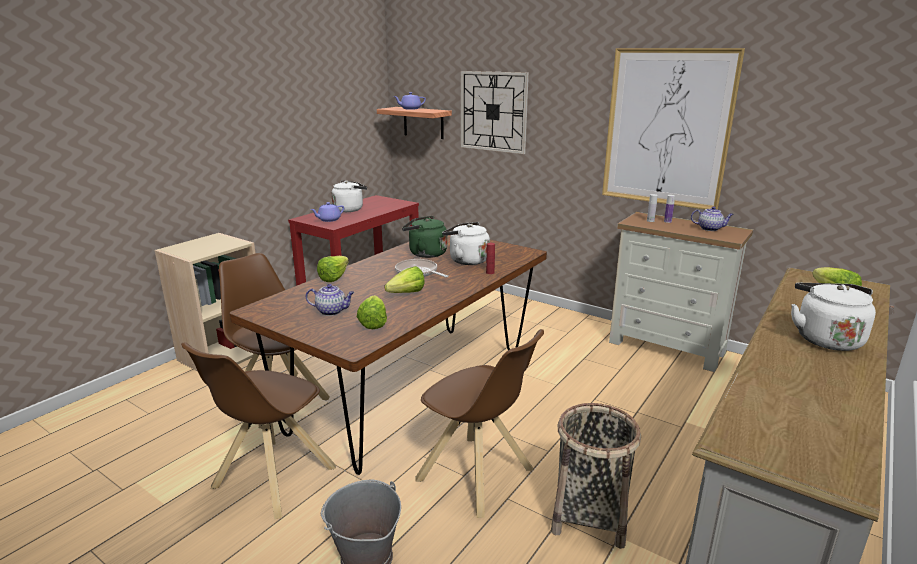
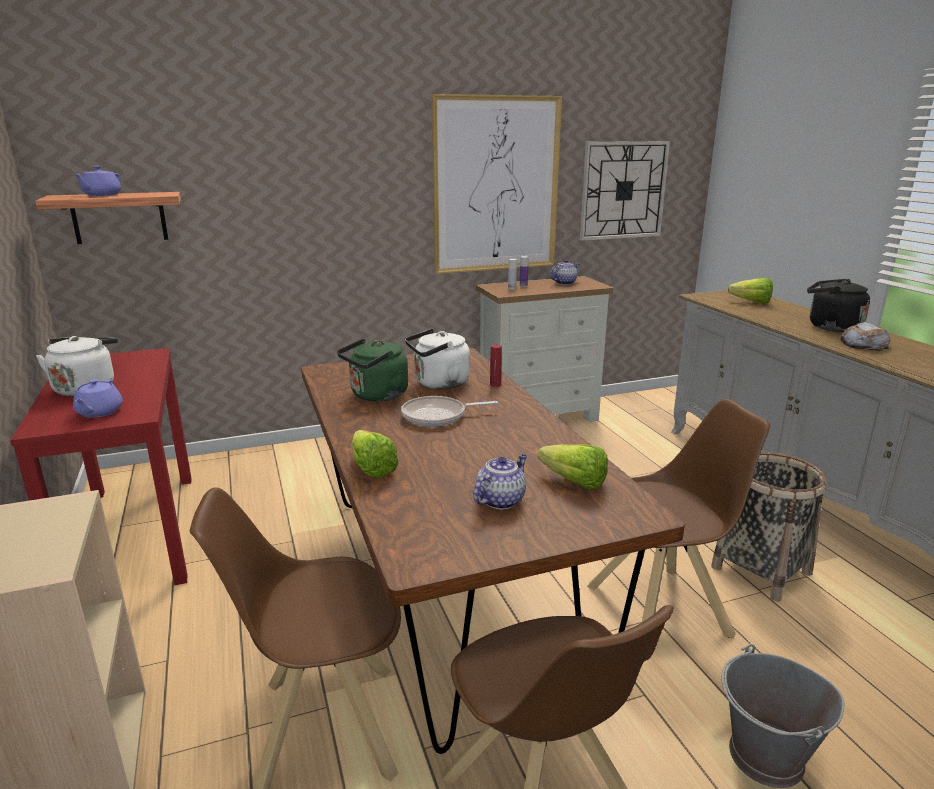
camera: 55 degrees left, 0 degrees up
(403, 294) = (500, 442): lettuce -> none
(493, 111) = (260, 186): wall clock -> wall clock (623, 190)
(792, 359) = (863, 344): none -> bread
(825, 338) = (830, 327): white kettle -> black kettle

